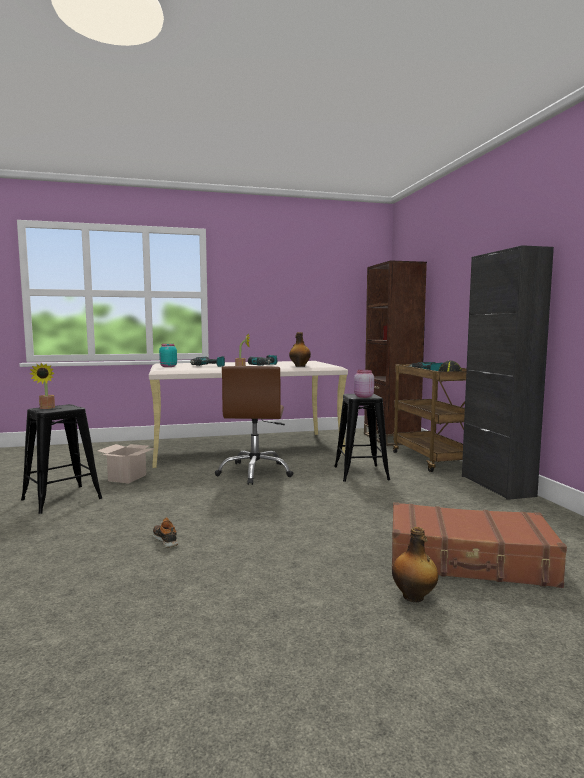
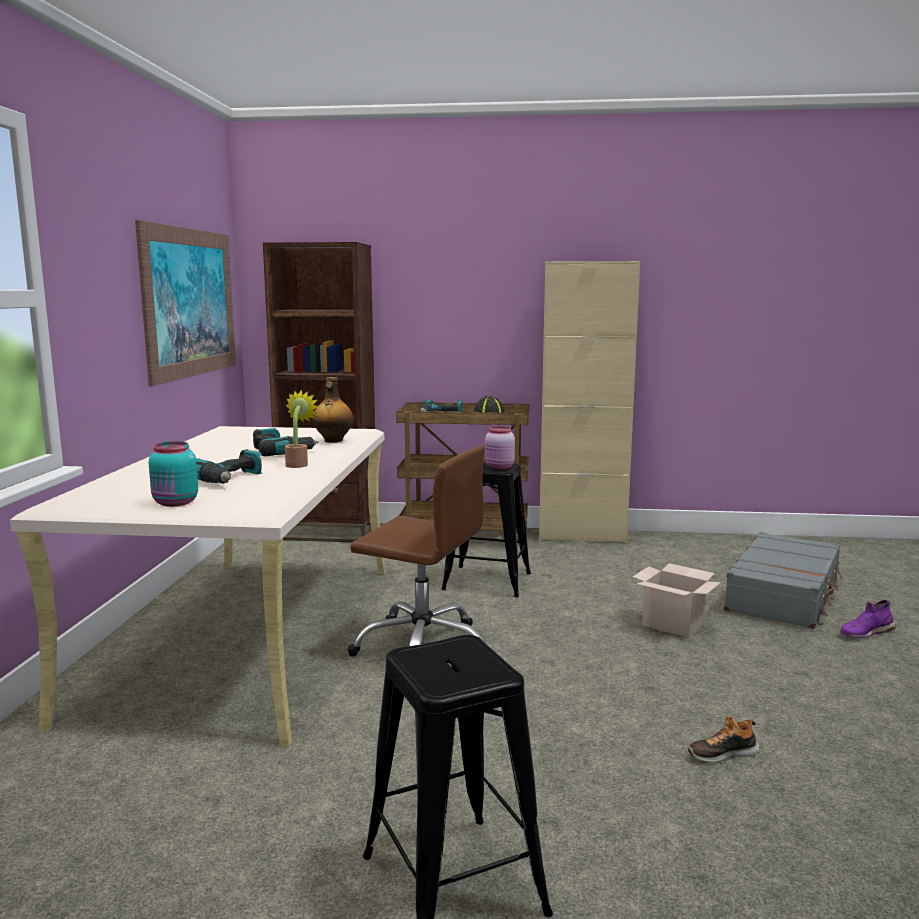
camera: 70 degrees left, 5 degrees up
(46, 408) = (448, 675): potted plant -> none
(127, 478) = (347, 783): cardboard box -> cardboard box (675, 624)
(328, 300) = (190, 302): none -> picture
(414, 597) = (865, 632): bottle -> purple shoe
(469, 561) = (784, 595): brown suitcase -> grey suitcase
(497, 486) = (581, 536): black cabinet -> beige cabinet

